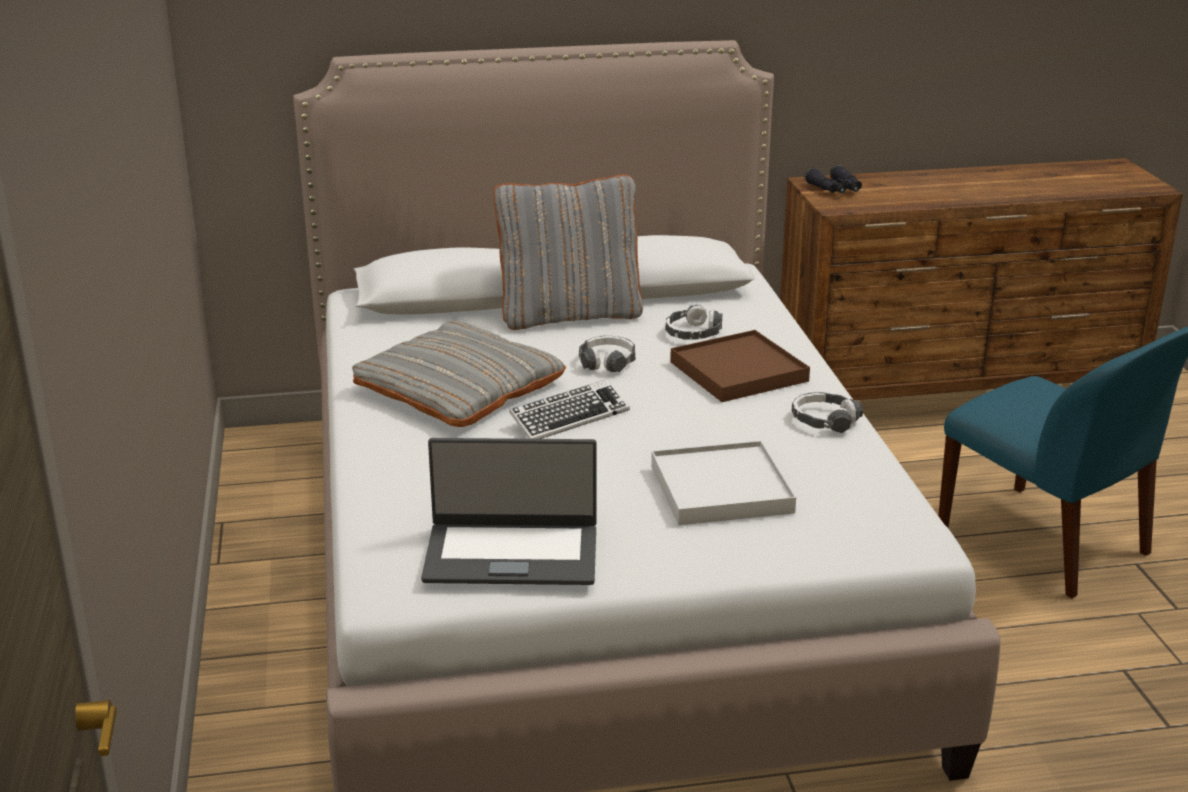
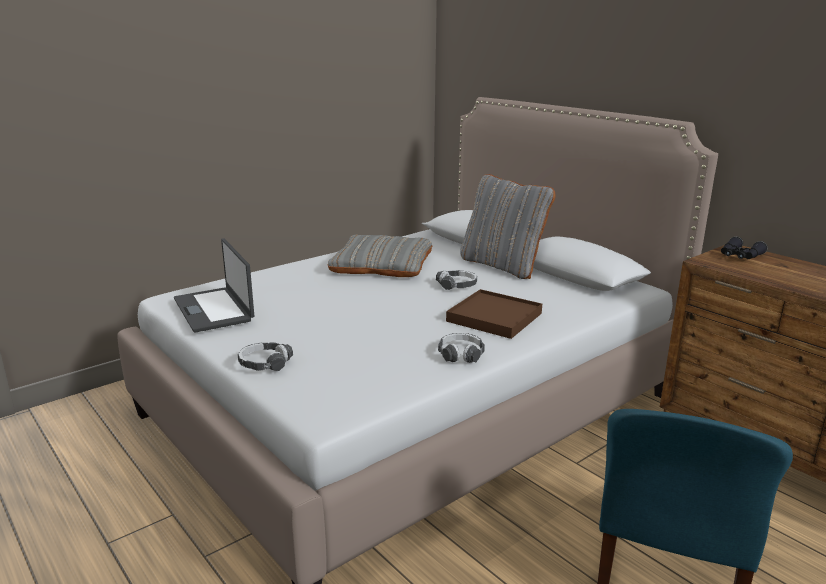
camera: 60 degrees right, 5 degrees down
(569, 417) = (376, 291): keyboard -> none
(693, 333) = (528, 296): headphones -> headphones (265, 363)
(721, 489) = (334, 343): white tray -> none

